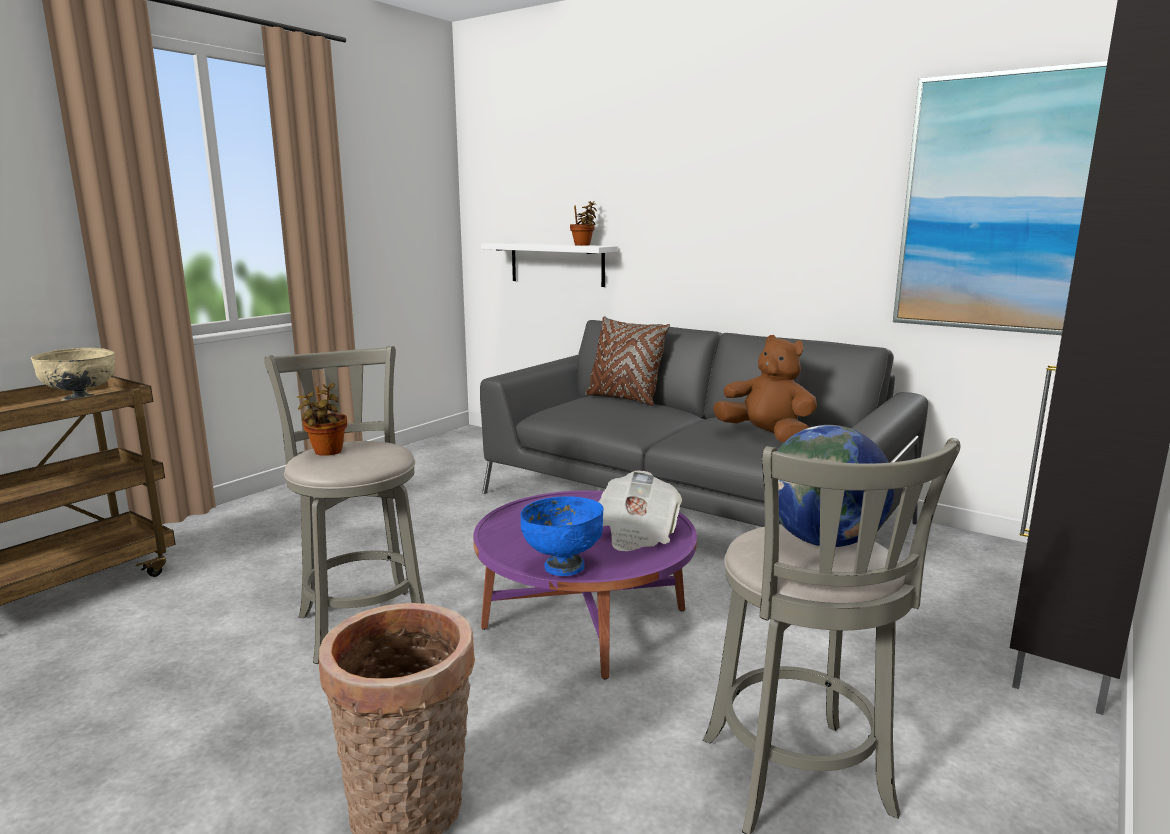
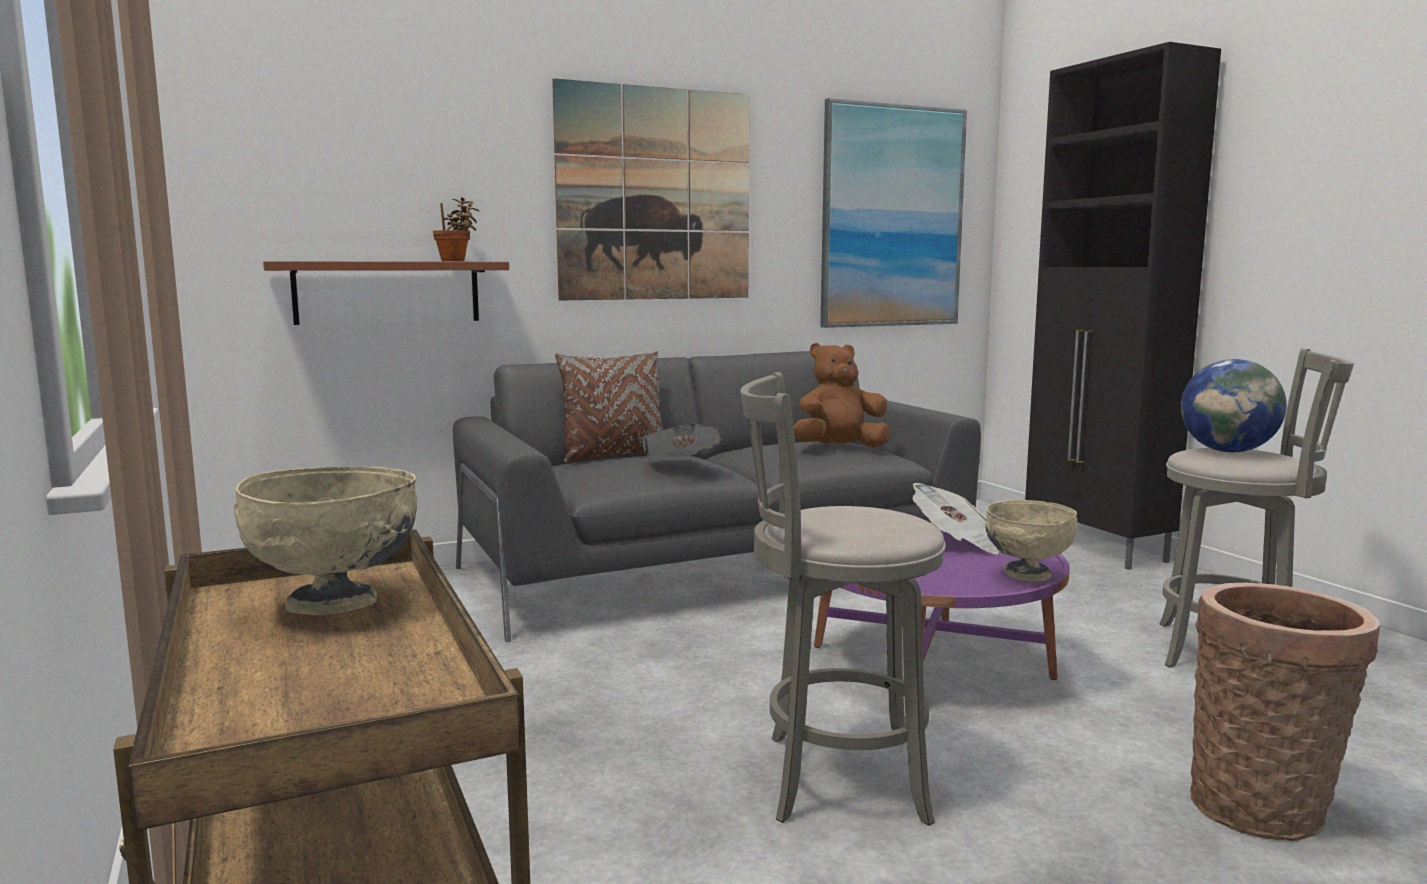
camera: 60 degrees left, 5 degrees down
(327, 452) = (842, 526): potted plant -> none
(557, 264) = (387, 292): white shelf -> brown shelf
(563, 566) = (1026, 574): blue bowl -> beige bowl
(613, 413) = (681, 464): none -> newspaper
(733, 192) = (655, 195): none -> picture

